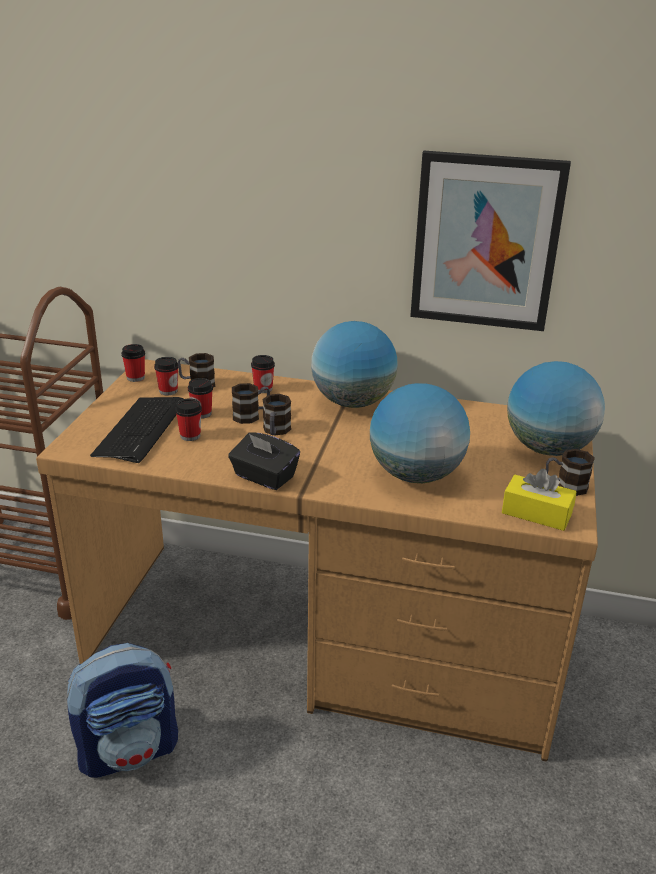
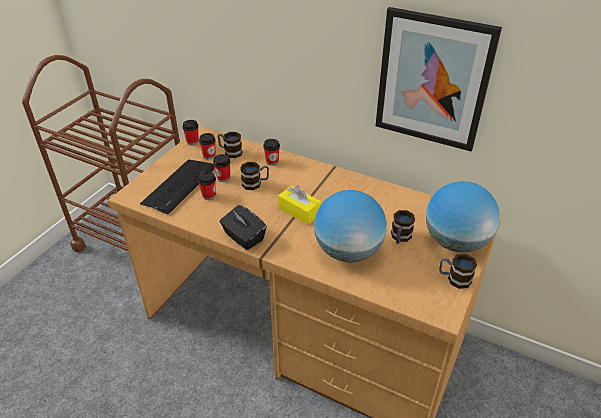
camera: 15 degrees right, 10 degrees up
(129, 750) = (160, 382): backpack -> none
(276, 431) = (266, 199): mug -> mug (400, 238)
(352, 402) = (329, 181): globe -> none
(536, 513) = (422, 299): yellow tissue box -> yellow tissue box (299, 211)

